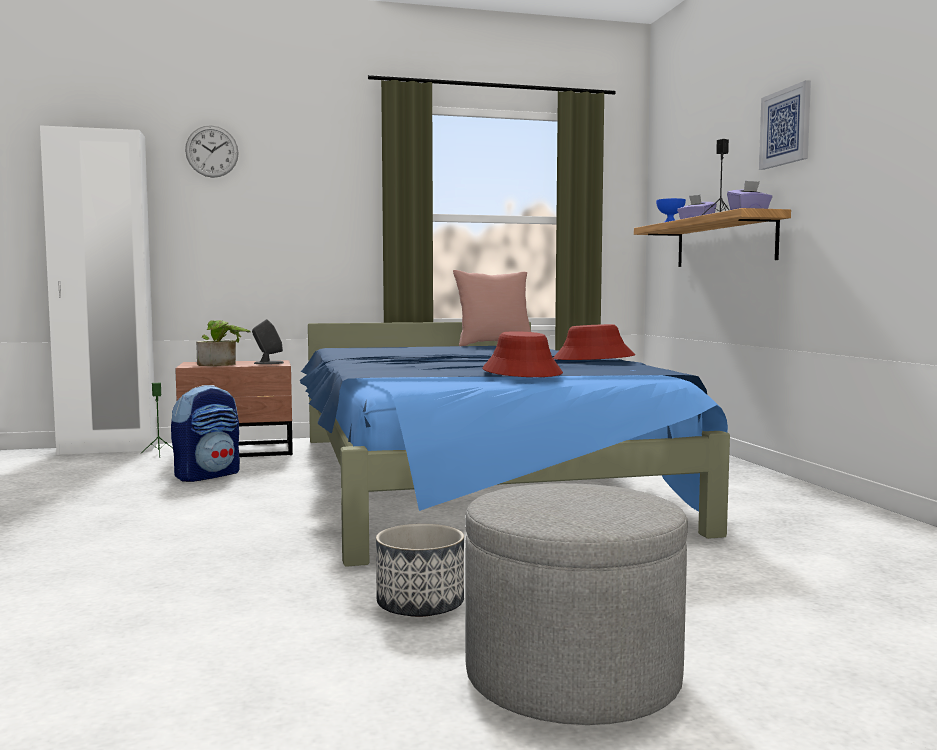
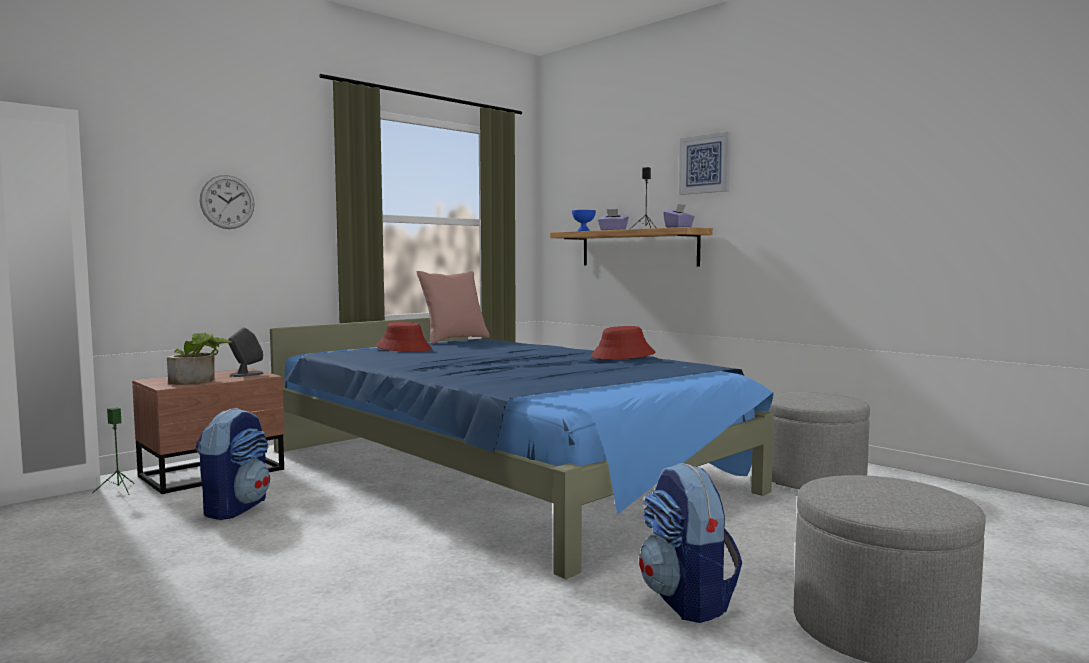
camera: 30 degrees left, 0 degrees up
(212, 151) = (149, 139): wall clock -> wall clock (227, 202)
(421, 606) = (687, 601): planter -> backpack
(522, 372) = (631, 377): red hat -> red hat (404, 348)
(816, 534) = (812, 479): none -> grey ottoman

